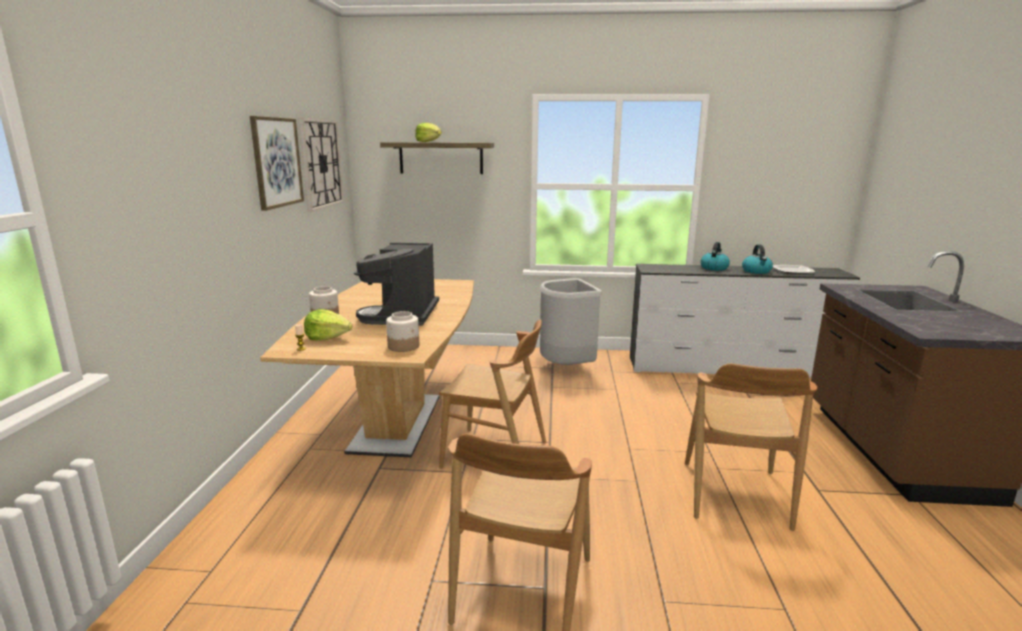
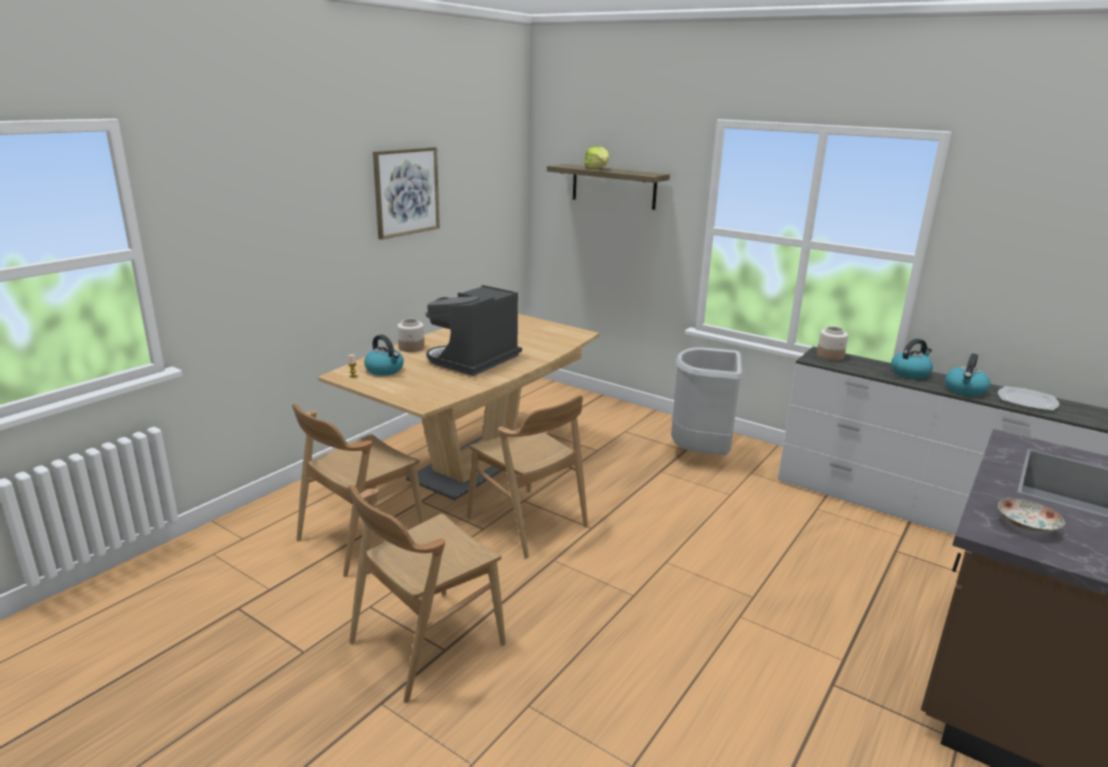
camera: 30 degrees right, 5 degrees up
(321, 164) = (477, 188): wall clock -> none
(327, 337) = (385, 370): lettuce -> kettle
(404, 346) = (429, 394): jar -> jar (830, 356)
(734, 494) = (722, 648): brown chair -> brown chair (361, 538)
(934, 325) = (1026, 526): none -> plate

